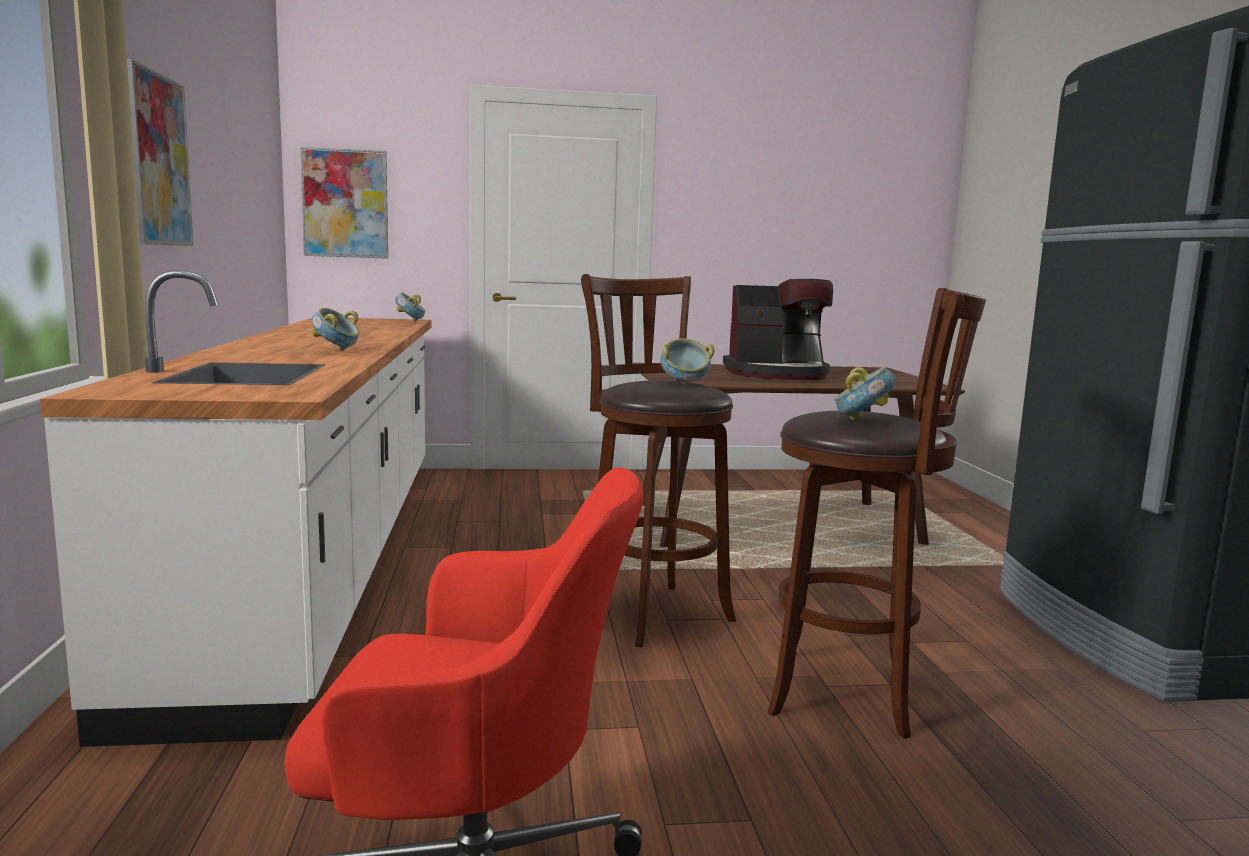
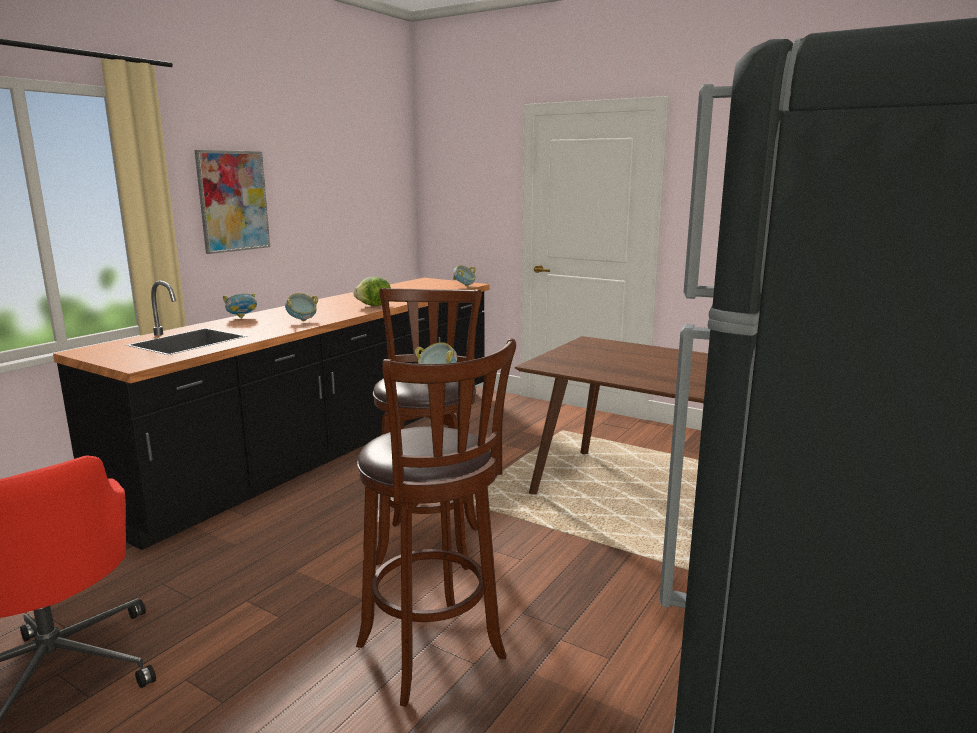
camera: 40 degrees right, 5 degrees up
(324, 557) = (331, 445): white counter -> black counter
(345, 203) = (447, 198): picture -> none
(374, 337) = (374, 306): none -> lettuce
(777, 374) = (665, 365): coffee machine -> none
(861, 421) = (404, 445): bowl -> bowl (242, 318)

